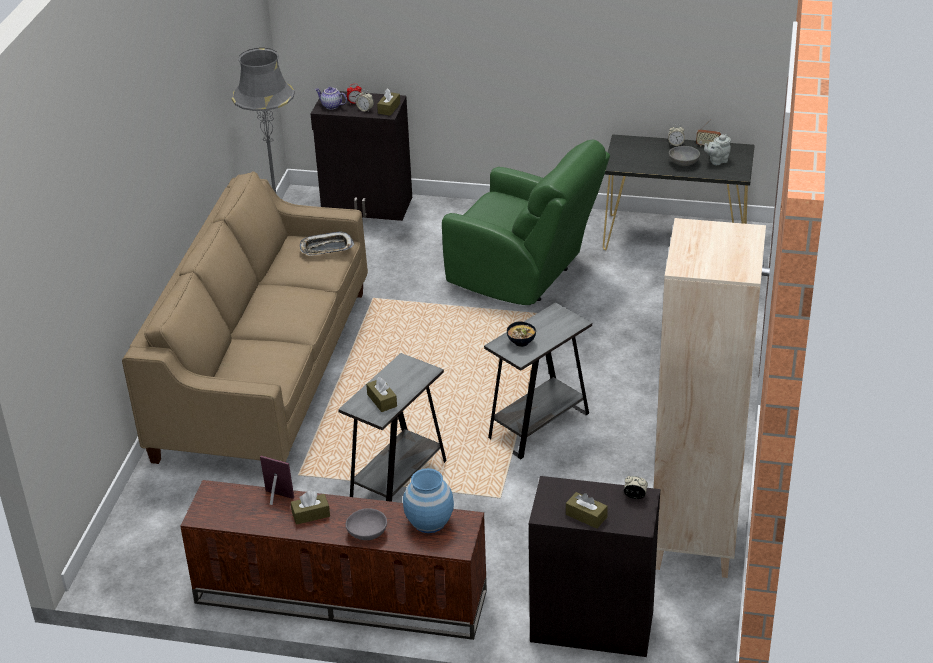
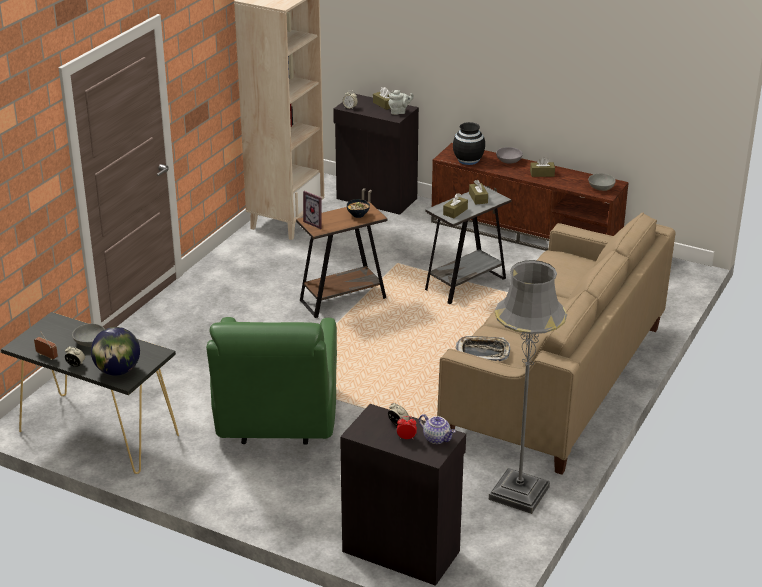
camera: 165 degrees left, 5 degrees down
(221, 501) = (600, 188): none -> grey bowl
(276, 499) = (563, 184): picture frame -> picture frame (316, 223)
(389, 108) = (369, 420): brown tissue box -> brown tissue box (455, 212)
(429, 522) = (468, 160): blue vase -> black vase
(524, 276) = (276, 423): green armchair -> green armchair turned 135 degrees counterclockwise
(539, 426) = (343, 299): grey side table -> brown side table
(635, 146) = (117, 371): none -> globe
(717, 161) = (57, 337): grey teapot -> grey teapot (399, 112)

